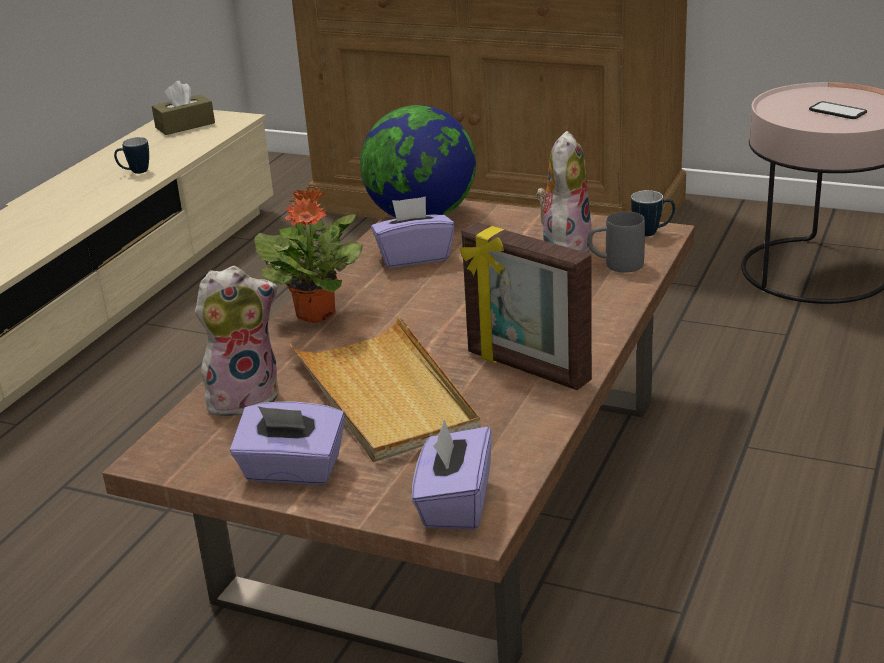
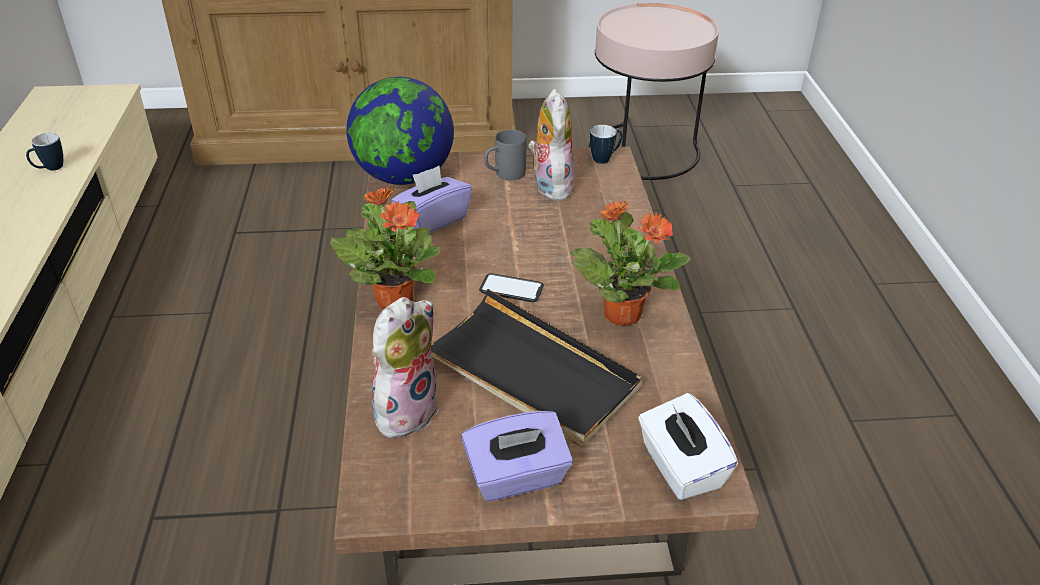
camera: 30 degrees left, 10 degrees up
(185, 125) = (63, 107): brown tissue box -> none
(385, 395) = (529, 372): beige tray -> black tray
(454, 504) = (680, 467): purple tissue box -> white tissue box
(526, 368) = (621, 313): picture frame -> potted plant
(615, 265) = (604, 196): grey mug -> grey mug (504, 175)
(837, 111) = (664, 29): phone -> phone (511, 289)

